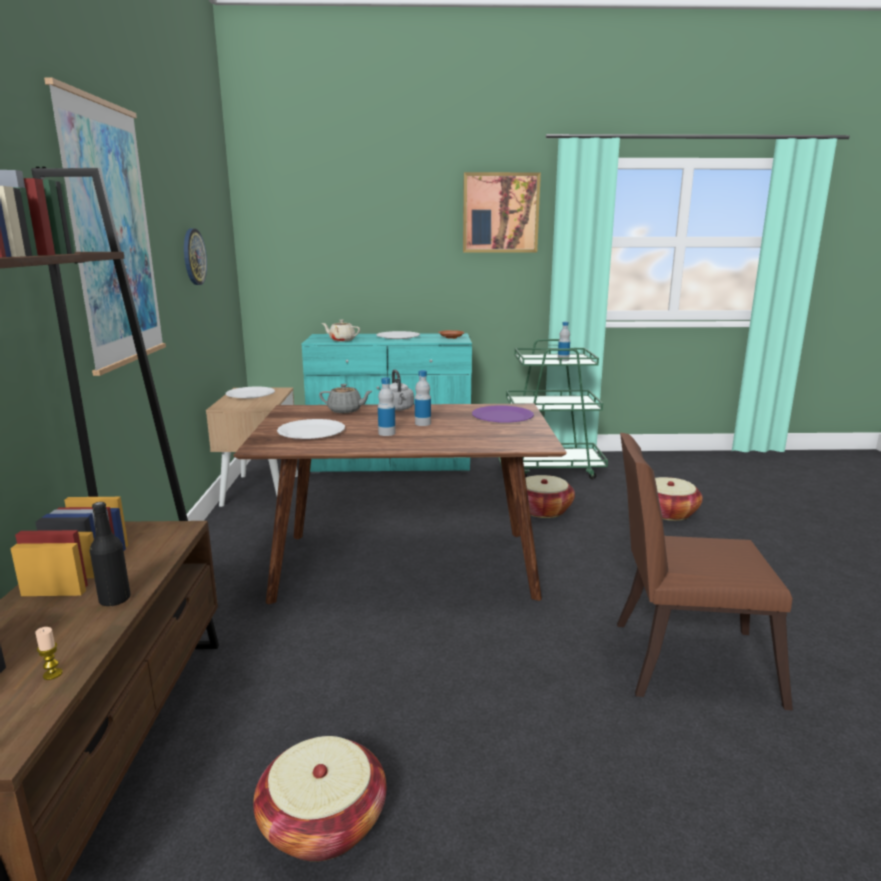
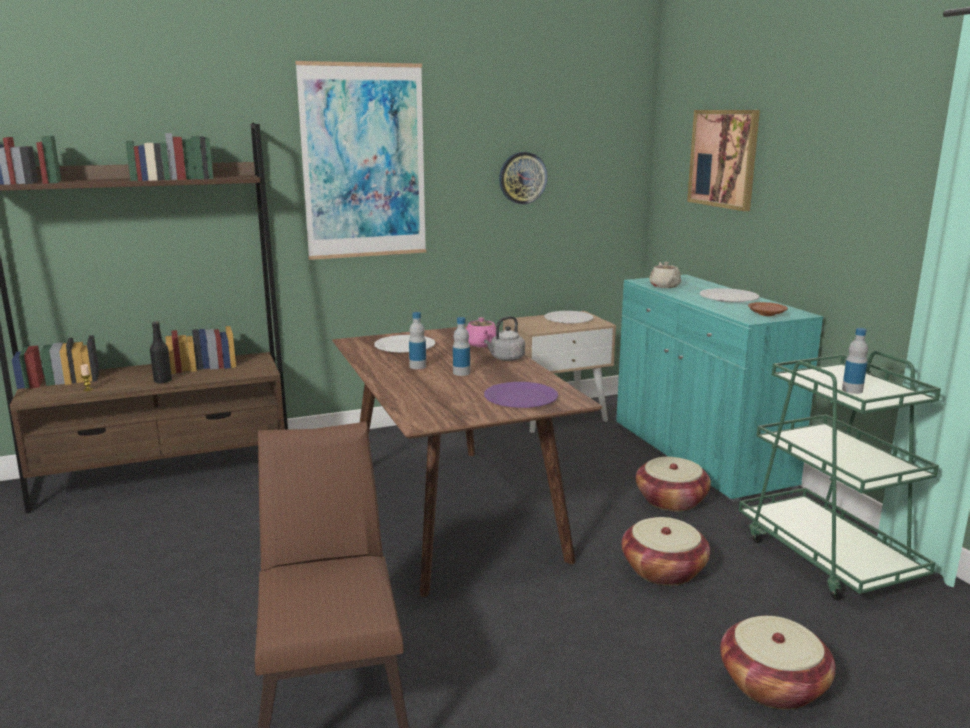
camera: 70 degrees right, 0 degrees up
(323, 823) = (115, 552): basket -> basket (671, 500)
(345, 410) = (481, 344): grey teapot -> pink teapot
(500, 213) = (889, 141): picture -> picture (723, 158)

